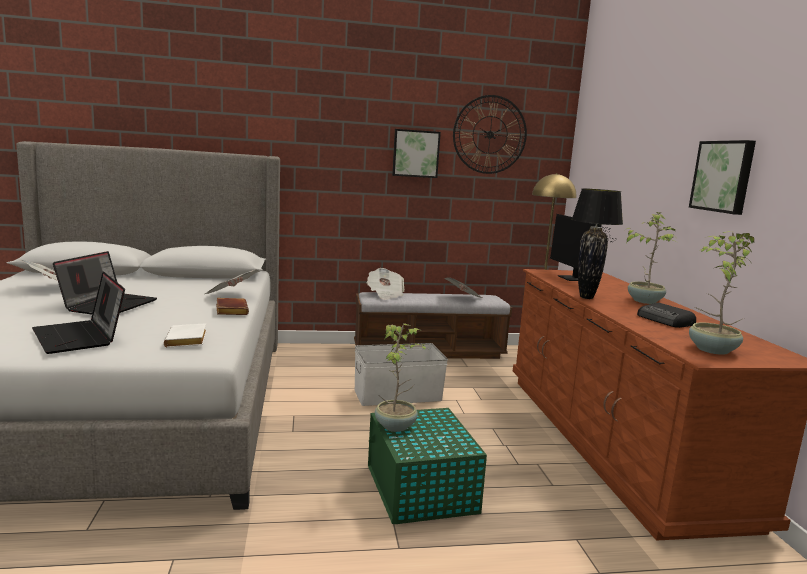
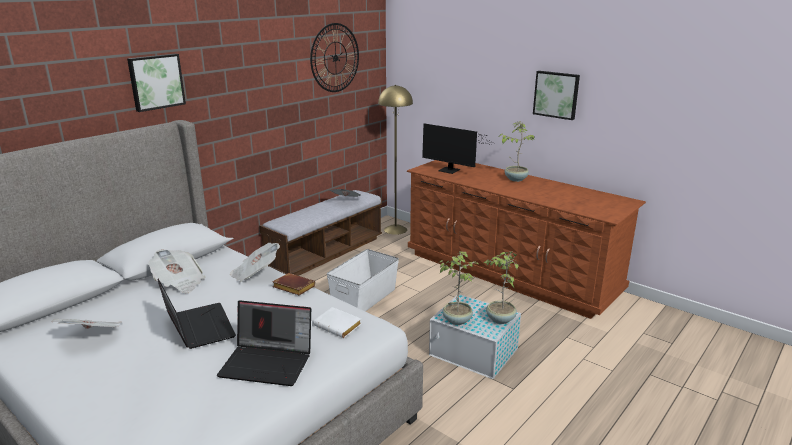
camera: 40 degrees left, 10 degrees up
(385, 294) = (291, 219): newspaper -> newspaper (179, 283)
(415, 153) = (286, 87): picture -> picture (156, 82)
(421, 490) = (474, 352): green storage box -> white storage box
(587, 297) = (490, 187): black table lamp -> none
(665, 321) = (551, 193): radio -> none
(711, 350) = (601, 209): potted plant -> potted plant (499, 319)

